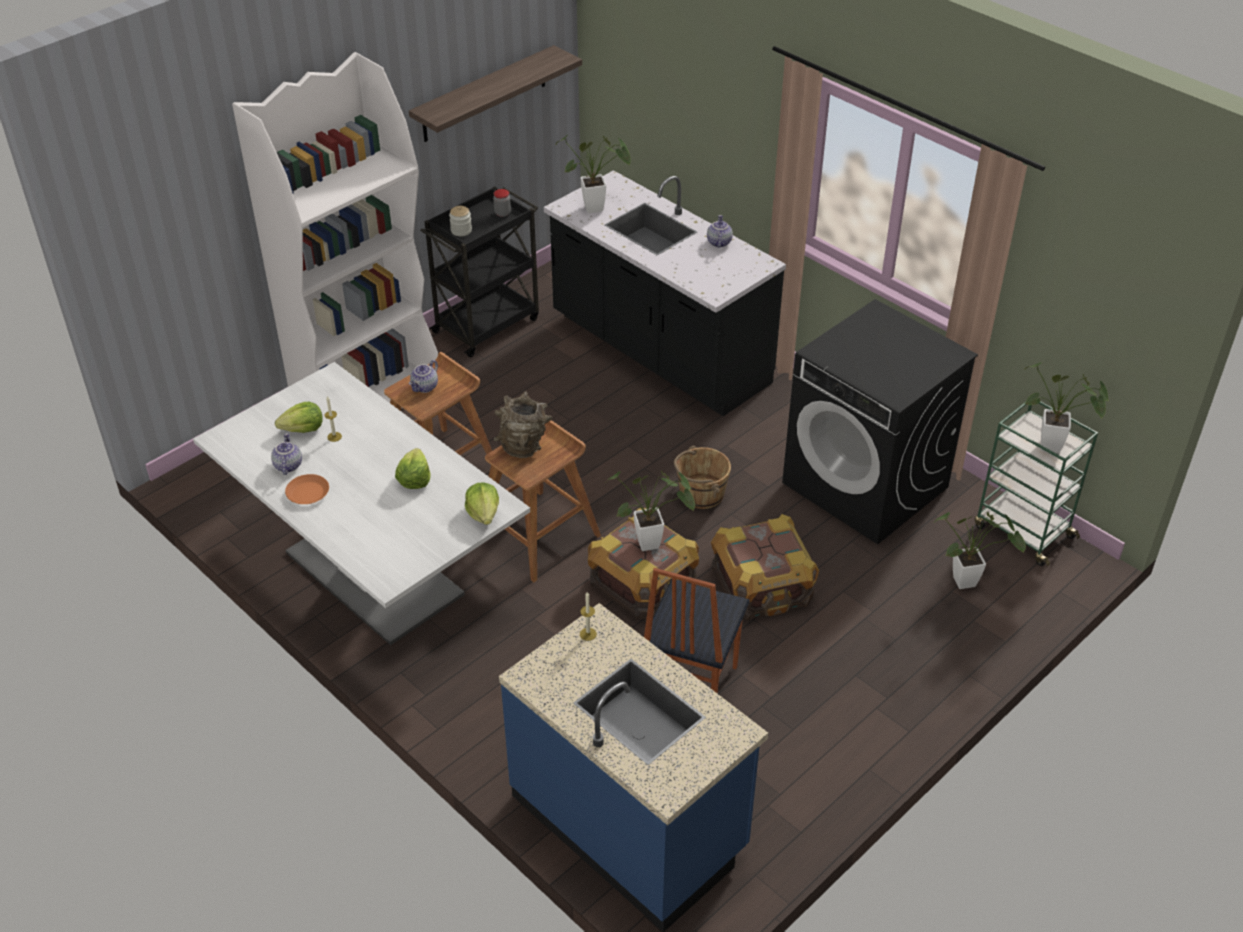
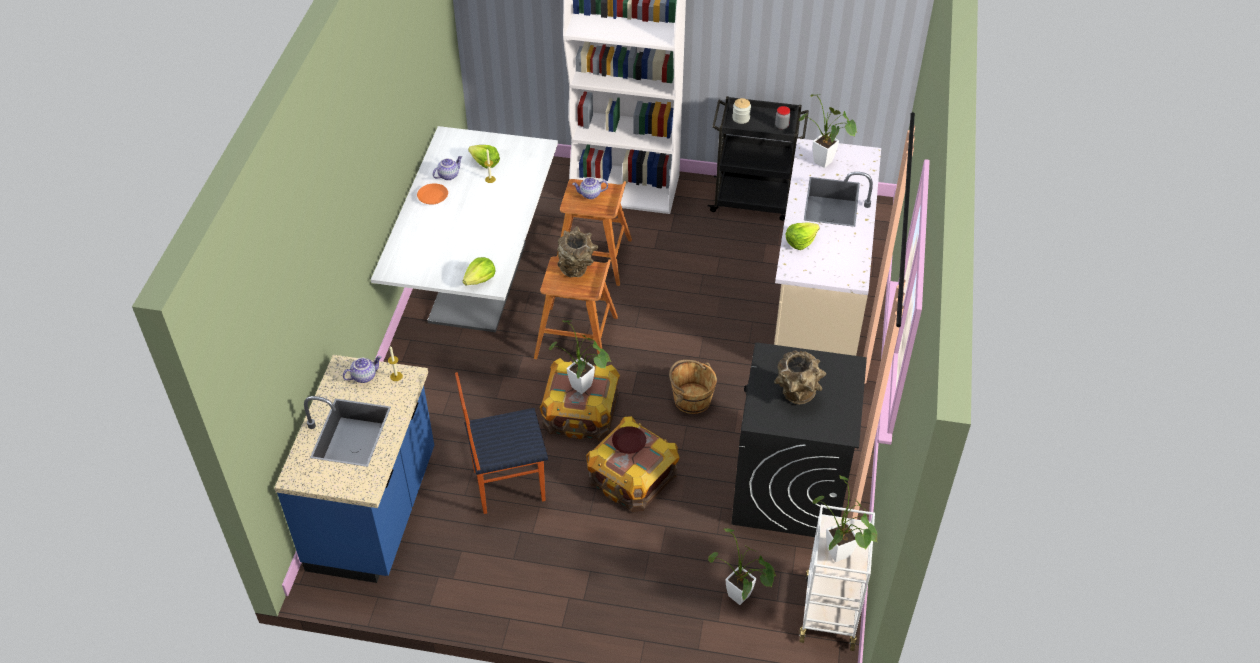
camera: 55 degrees right, 5 degrees up
(414, 479) = (483, 233): lettuce -> lettuce (800, 241)
(484, 94) = (813, 32): shelf -> none
(659, 352) = (817, 301): black counter -> beige counter
(718, 242) = (854, 243): teapot -> teapot (364, 376)
(756, 544) = (628, 443): none -> brown plate
(886, 360) = (796, 396): none -> brown vase
(1022, 531) = (829, 610): green cart -> white cart

